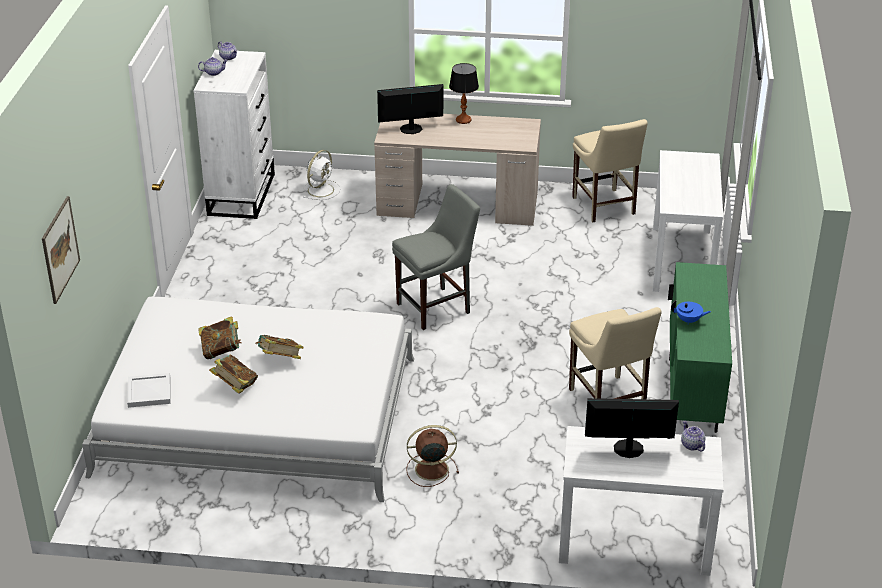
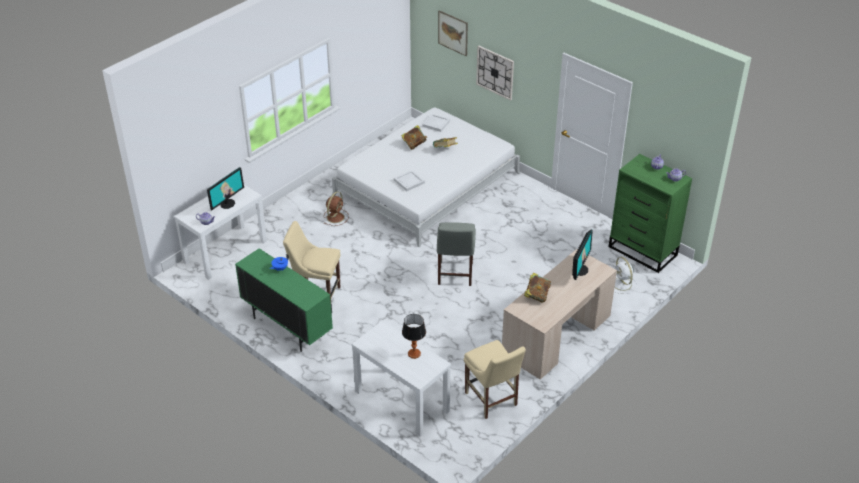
camera: 125 degrees right, 5 degrees up
(100, 226) = (495, 72): none -> wall clock
(242, 194) = (643, 251): white dresser -> green dresser
(280, 359) = (420, 163): book -> book (537, 295)
(339, 351) = (408, 181): none -> white tray
(463, 120) = (573, 297): table lamp -> table lamp (414, 354)
(604, 207) = (492, 401): beige chair -> beige chair turned 135 degrees counterclockwise

